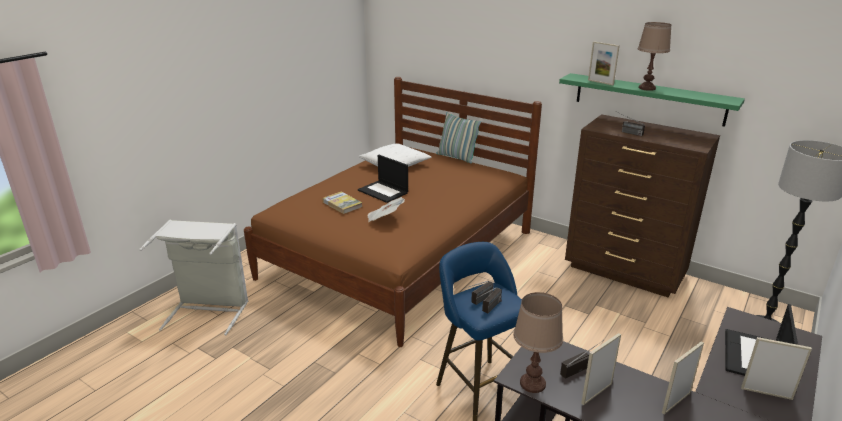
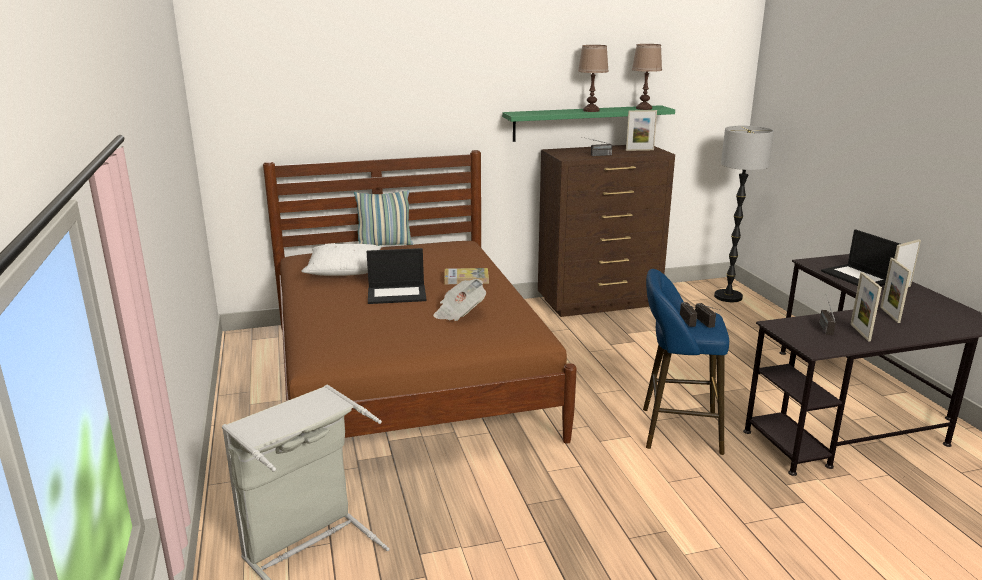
camera: 50 degrees left, 5 degrees down
(342, 204) = (385, 321): book -> book (466, 278)
(532, 384) = (829, 347): brown table lamp -> brown table lamp (644, 108)
(600, 82) = (549, 113): picture frame -> picture frame (639, 150)

